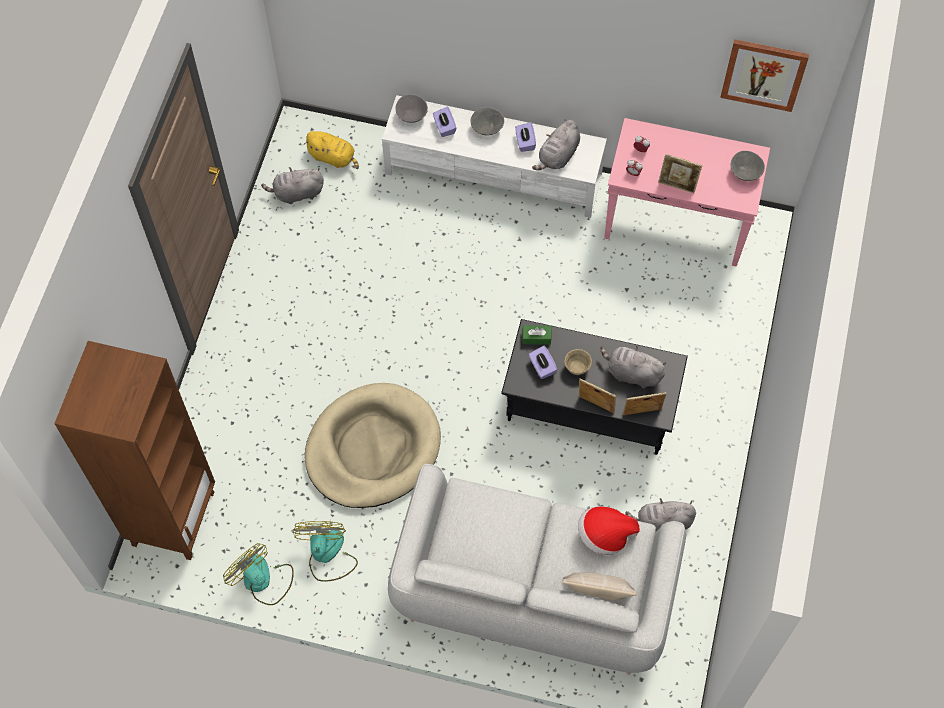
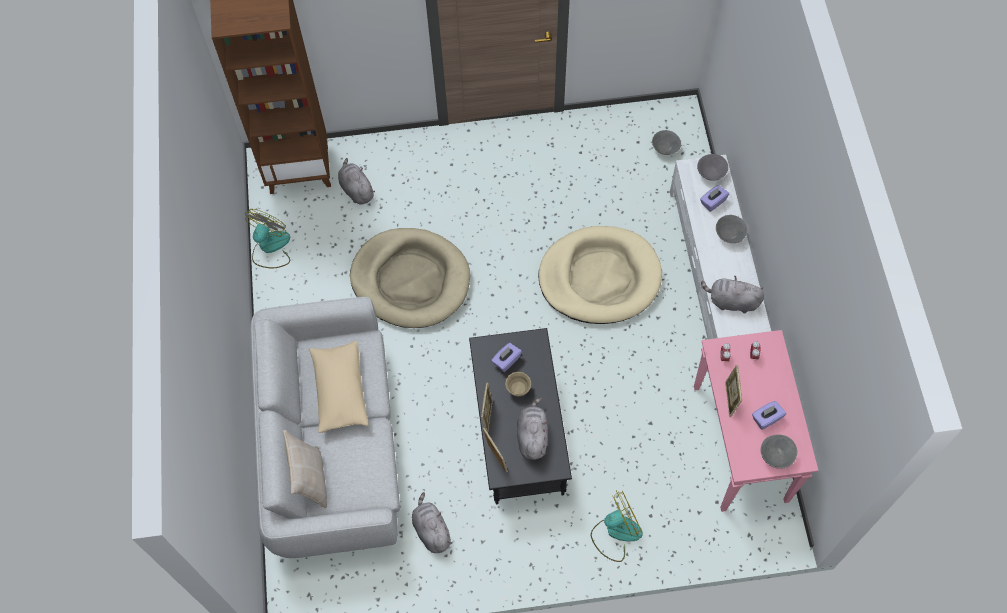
camera: 70 degrees right, 0 degrees up
(297, 193) = (617, 137): grey plush toy -> grey plush toy (356, 189)
(327, 555) = (307, 283): fan -> fan (616, 532)
(333, 157) = (665, 149): yellow plush toy -> grey bowl
(452, 272) = (599, 278): none -> beige dog bed
(509, 536) = (340, 391): none -> beige pillow
(525, 142) = (731, 270): purple tissue box -> purple tissue box (766, 418)
(536, 337) = (533, 346): green tissue box -> none
(604, 535) = (368, 466): hat -> none
(764, 74) = (843, 403): picture -> none

